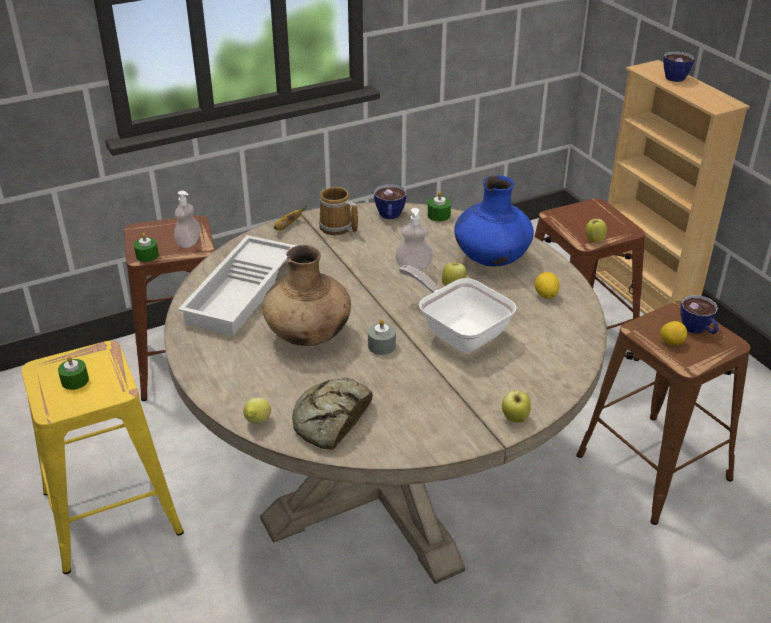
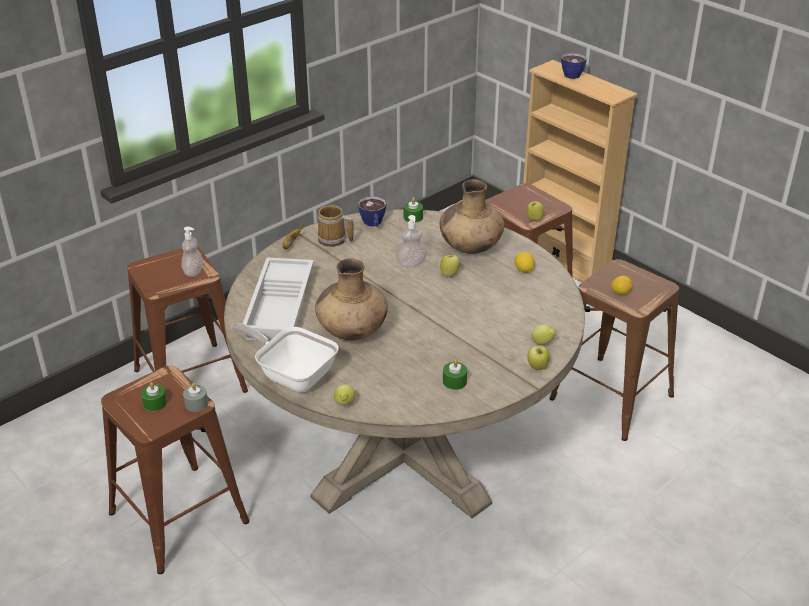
camera: 15 degrees left, 0 degrees up
(110, 512) = (177, 518): yellow stool -> brown stool
(147, 256) = (161, 288): green candle -> green candle (454, 381)
(330, 420) = (400, 392): bread -> none
(381, 346) = (414, 330): grey candle -> grey candle (196, 404)
(458, 332) = (469, 310): frying pan -> frying pan (292, 374)
(491, 259) = (470, 247): blue vase -> brown vase
(534, 389) = (543, 343): none -> lemon
(698, 330) = (637, 280): cup -> none

